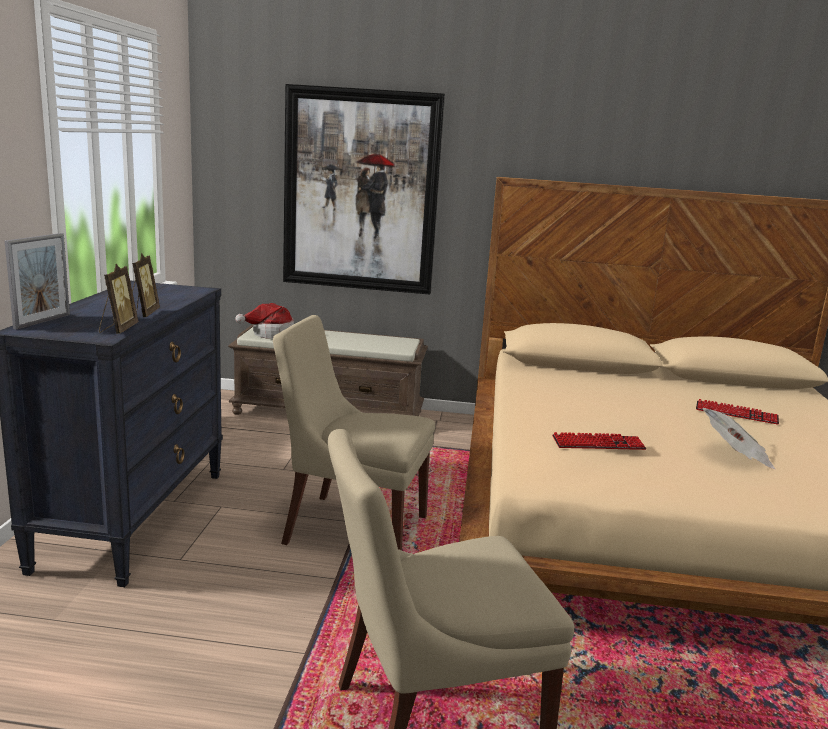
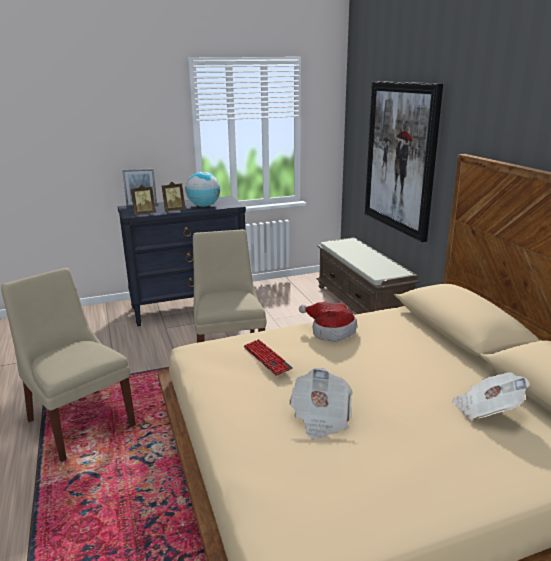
camera: 65 degrees right, 5 degrees up
(159, 299) = (204, 206): none -> globe
(271, 333) = (342, 244): hat -> hat (330, 331)
(736, 400) = (486, 410): none -> newspaper
(736, 414) = (436, 411): keyboard -> none

